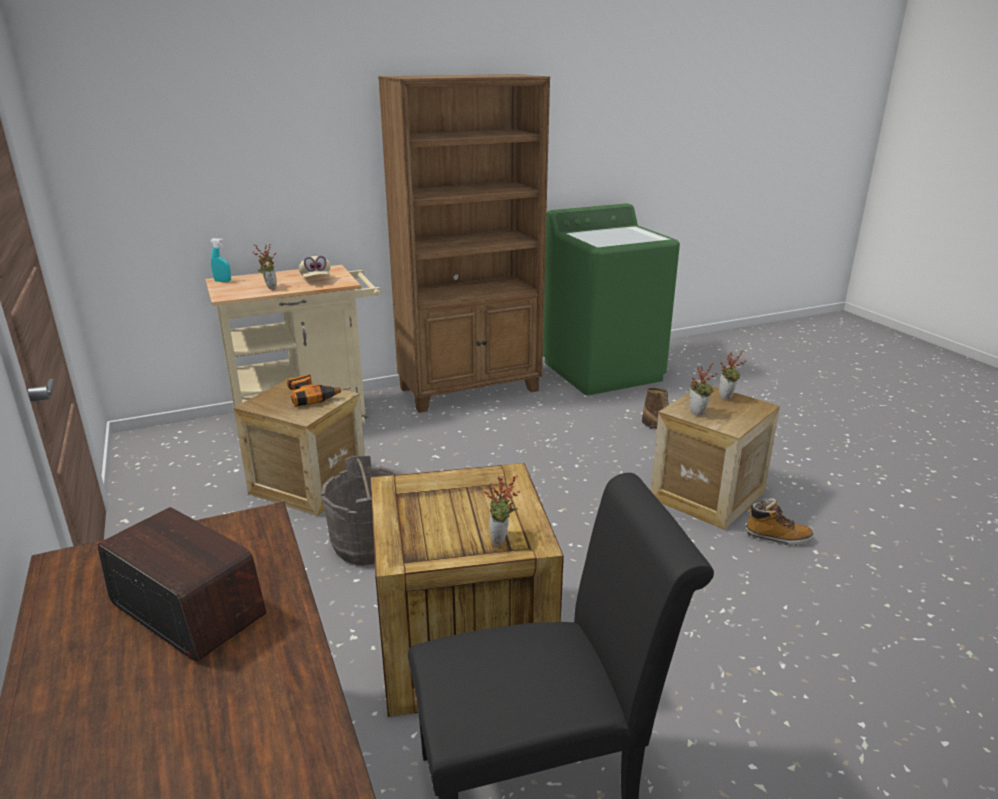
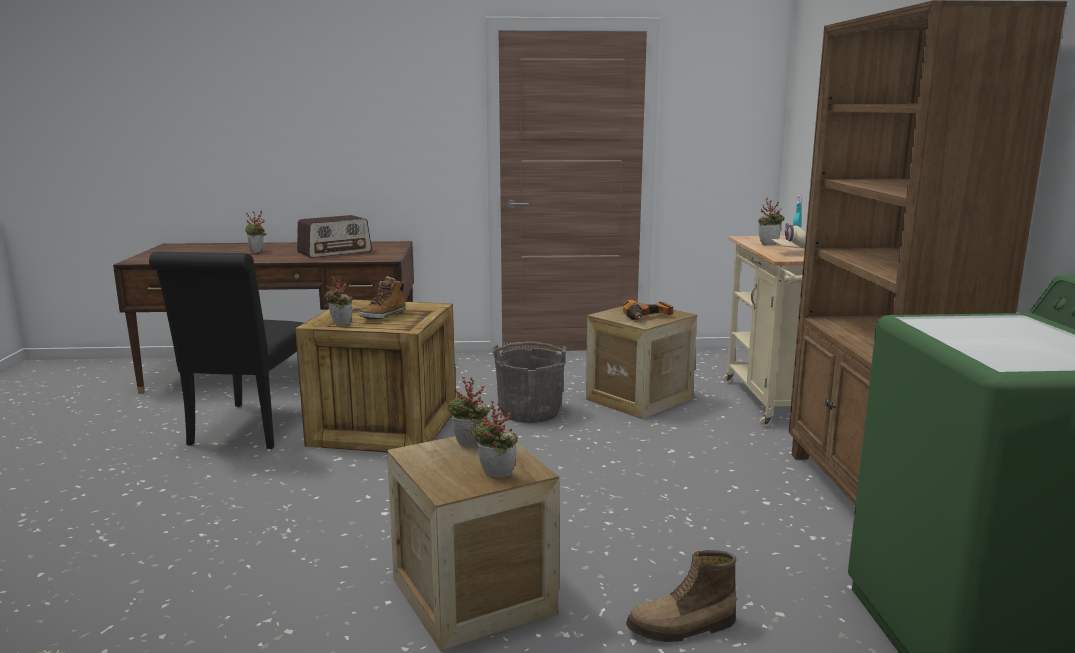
camera: 110 degrees right, 10 degrees down
(184, 752) = (257, 252): none -> potted plant
(777, 537) = (342, 613): boot -> boot (383, 315)

